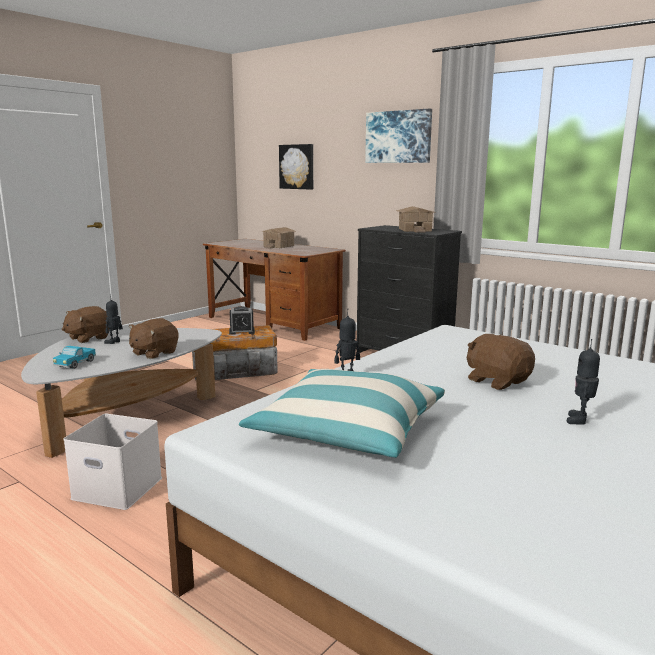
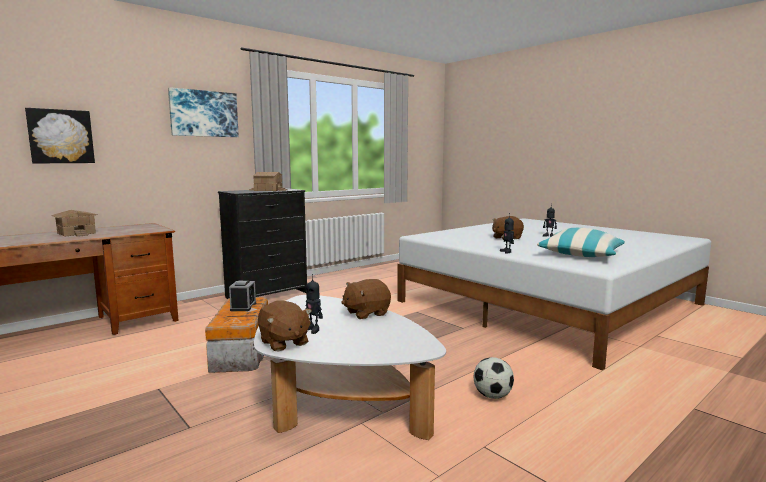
camera: 80 degrees left, 5 degrees down
(75, 364) = (391, 339): toy truck -> none
(115, 488) = (492, 395): white storage box -> football
(154, 353) = (366, 313): brown plush toy -> brown plush toy turned 105 degrees clockwise

